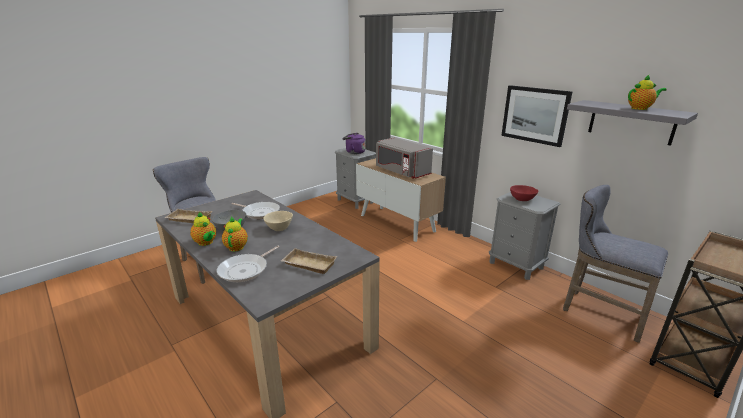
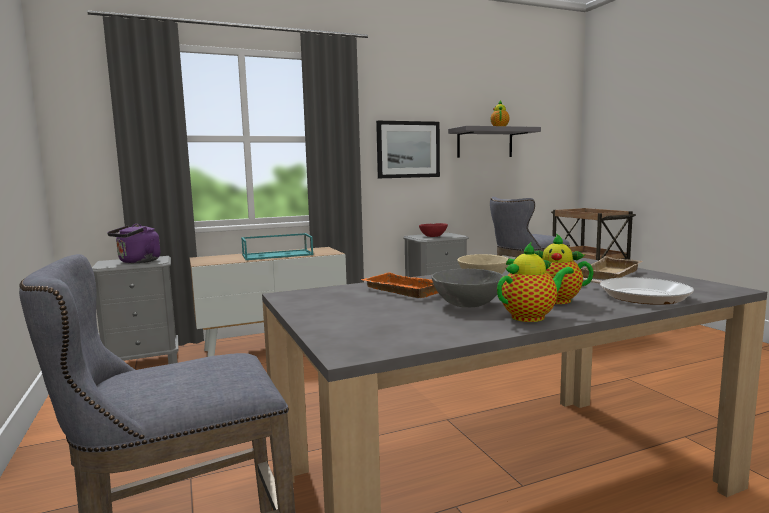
camera: 70 degrees left, 15 degrees down
(188, 219) = (388, 334): beige tray -> none
(259, 212) = (400, 291): frying pan -> orange tray
(401, 171) = (278, 255): grey microwave -> turquoise tray

